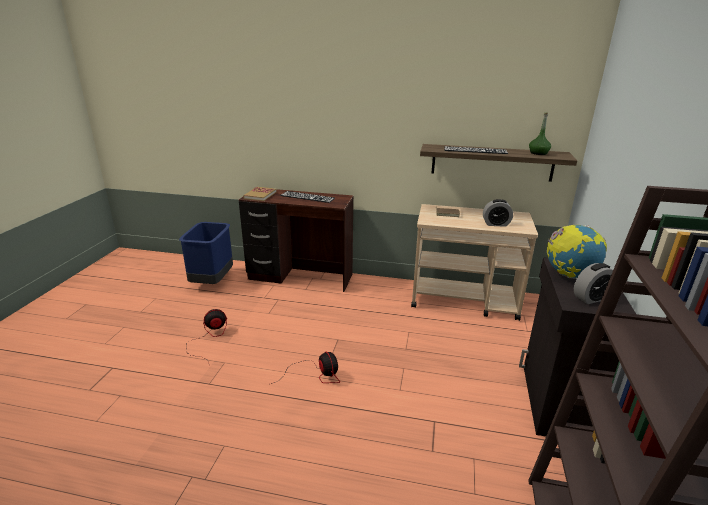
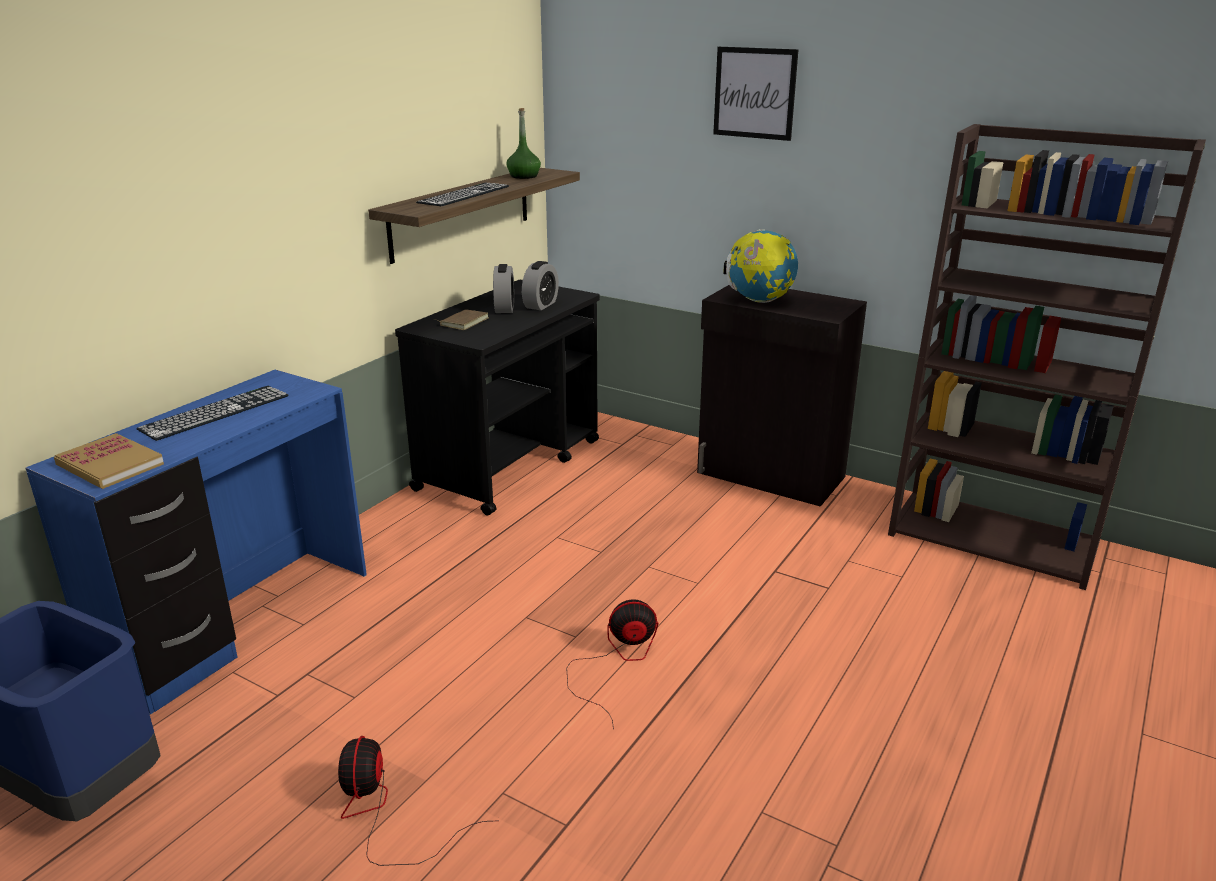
camera: 70 degrees left, 0 degrees up
(300, 277) = (241, 623): brown desk -> blue desk
(465, 301) = (510, 464): beige cart -> black cart
(591, 298) = (818, 306): alarm clock -> alarm clock (504, 308)
(649, 127) = (754, 93): none -> picture

